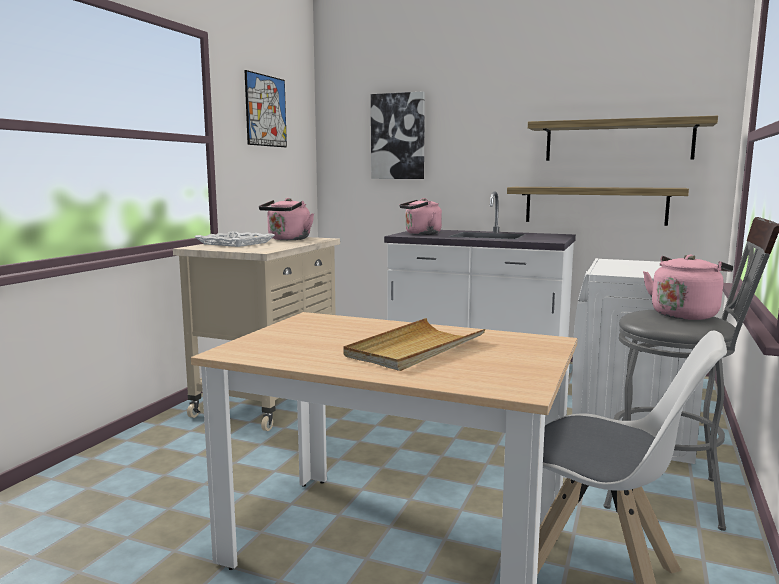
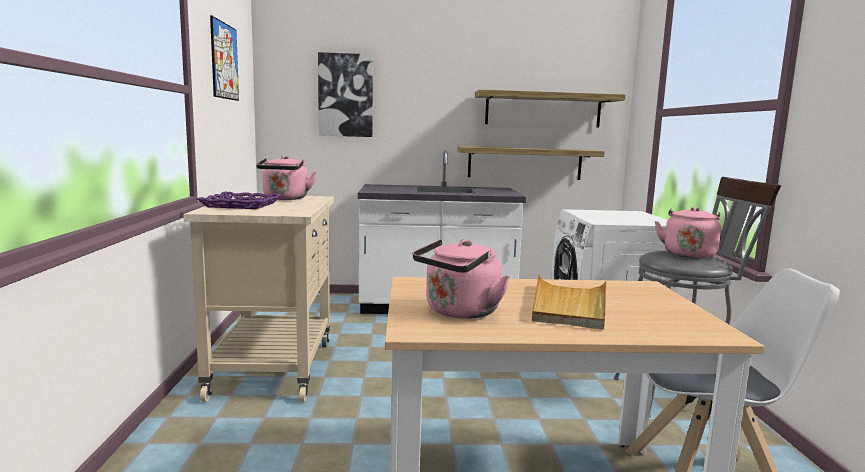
camera: 25 degrees left, 0 degrees up
(236, 243) = (242, 205): white tray -> purple tray
(421, 234) = (385, 189): pink kettle -> pink kettle (459, 312)

